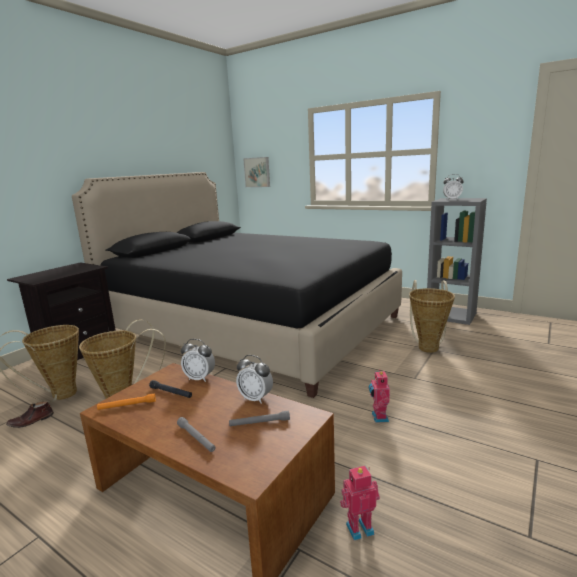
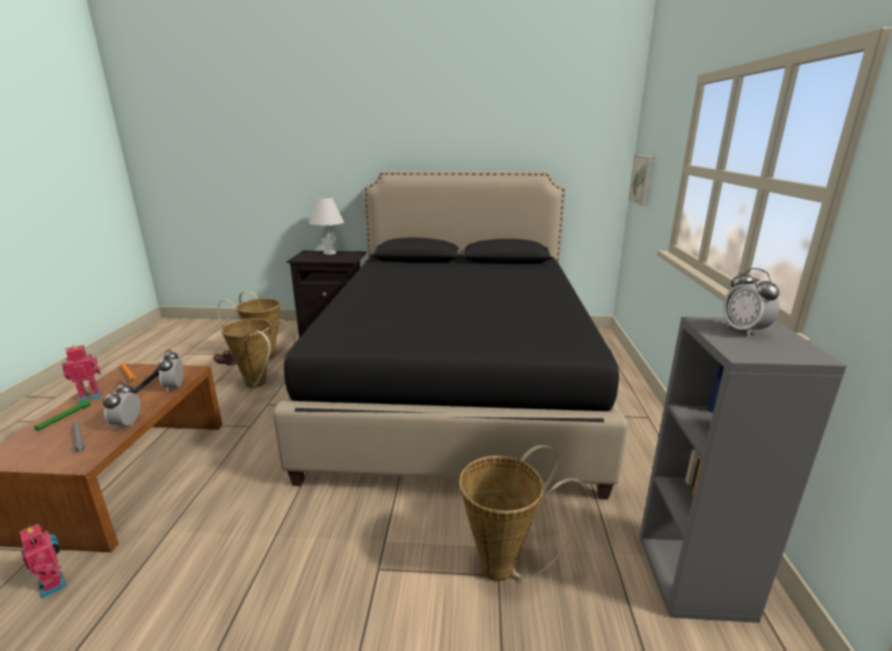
camera: 60 degrees right, 5 degrees up
(50, 271) = (329, 253): none -> white table lamp
(196, 438) = (64, 418): grey flashlight -> green flashlight
(378, 417) = (256, 553): toy robot -> toy robot (90, 396)

